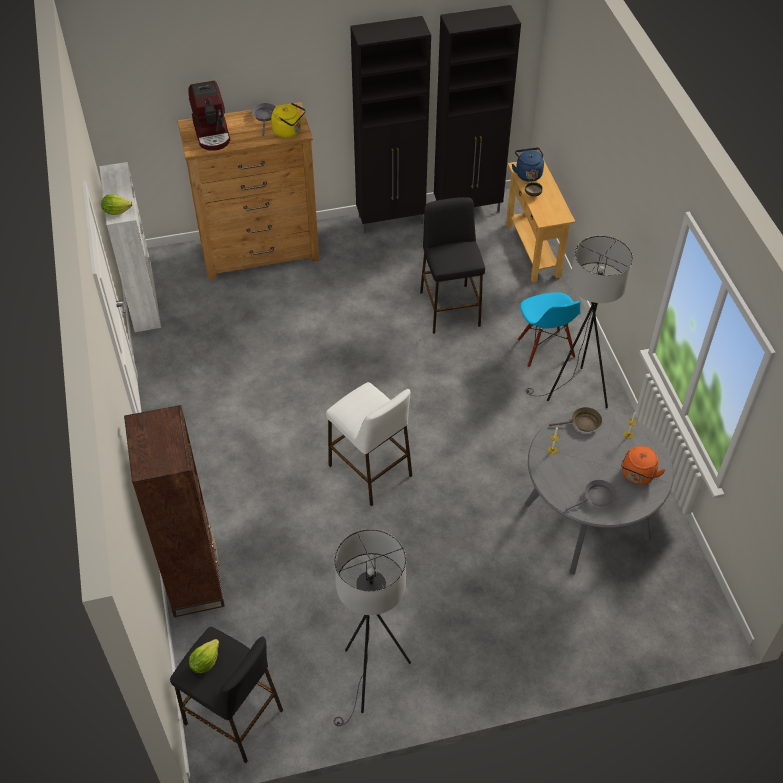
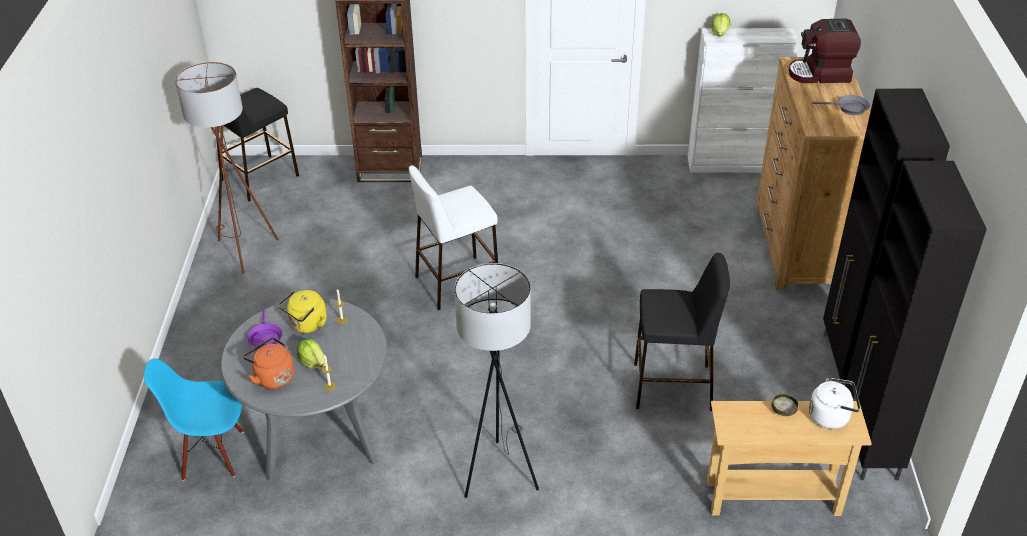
camera: 105 degrees right, 10 degrees down
(205, 662) = (256, 98): lettuce -> lettuce (312, 362)
(289, 131) = (818, 121): yellow kettle -> yellow kettle (307, 325)
(372, 680) = (242, 250): grey floor lamp -> brown floor lamp
(527, 173) = (831, 416): blue kettle -> white kettle
(545, 349) = (581, 462): blue chair -> blue chair (213, 454)
(583, 423) = (364, 352): brown frying pan -> none
(597, 497) = (265, 338): grey frying pan -> purple frying pan

